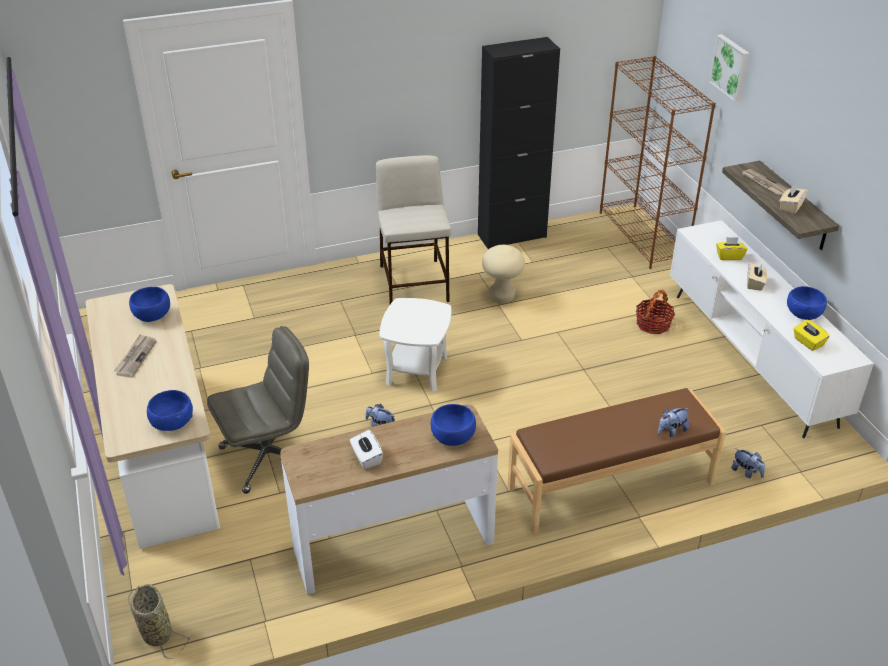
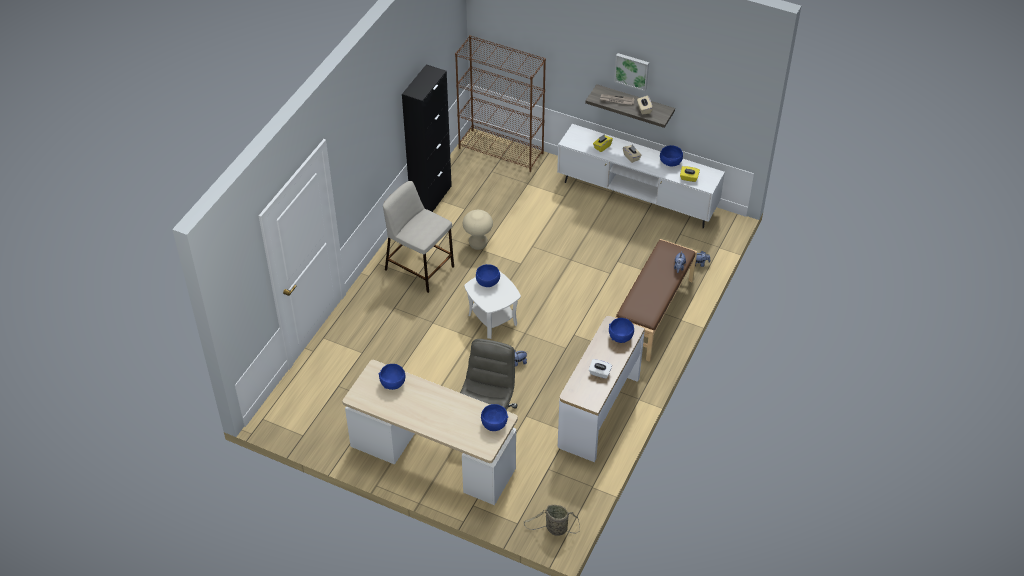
camera: 45 degrees left, 10 degrees up
(135, 357) = (422, 409): newspaper -> none
(423, 310) = (488, 282): none -> blue bowl
(653, 324) = (572, 208): basket -> none
(731, 67) = (553, 35): picture -> picture (632, 71)

